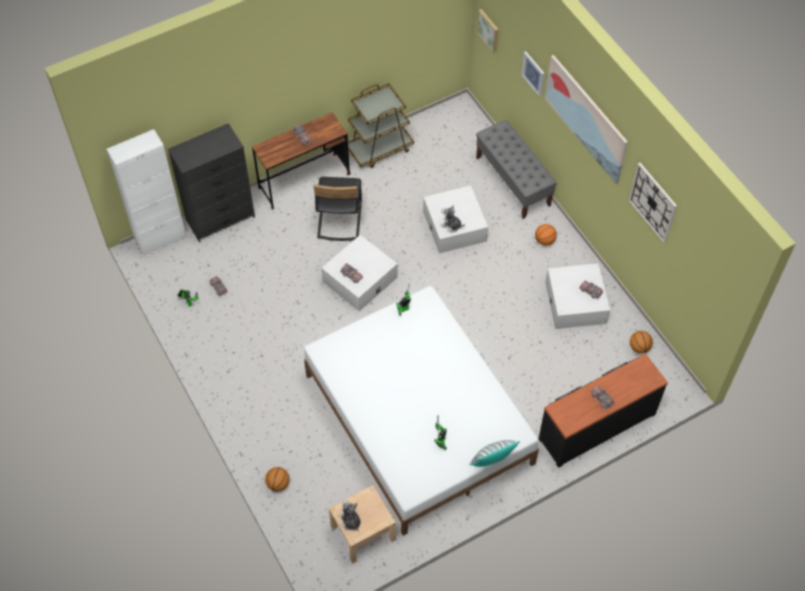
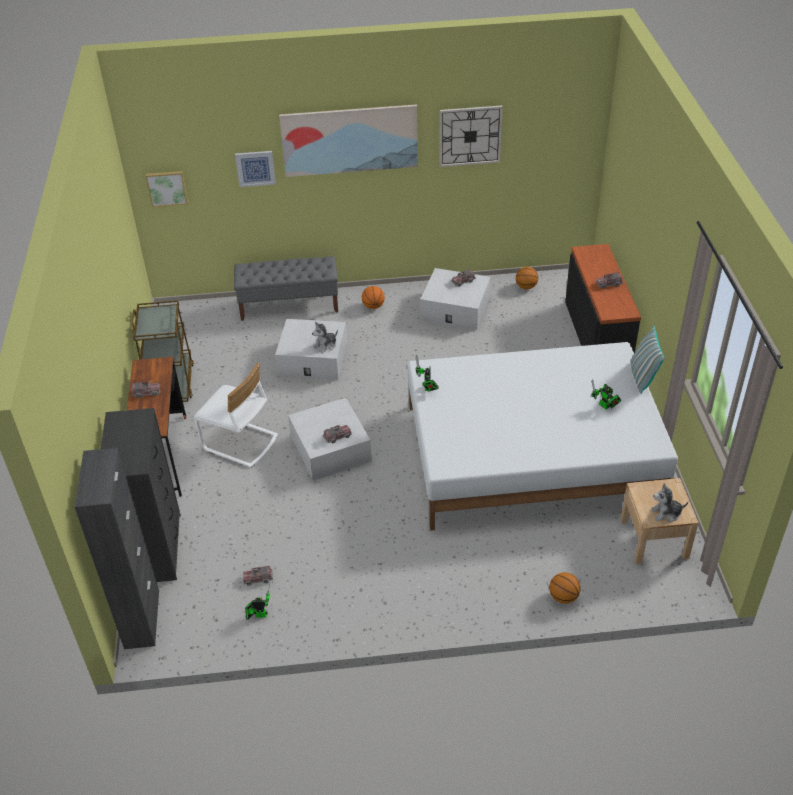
camera: 65 degrees left, 15 degrees down
(161, 239) = (142, 619): white cabinet -> black cabinet
(339, 220) = (240, 443): black chair -> white chair

